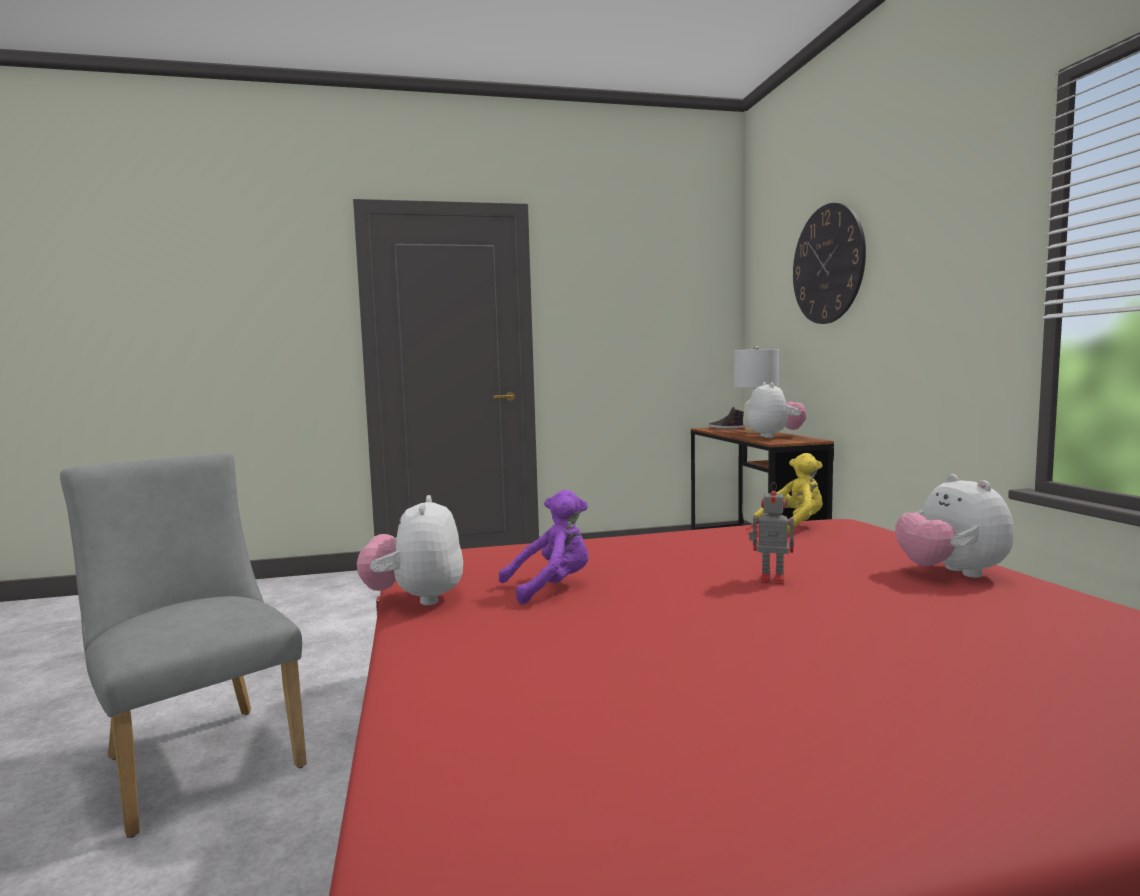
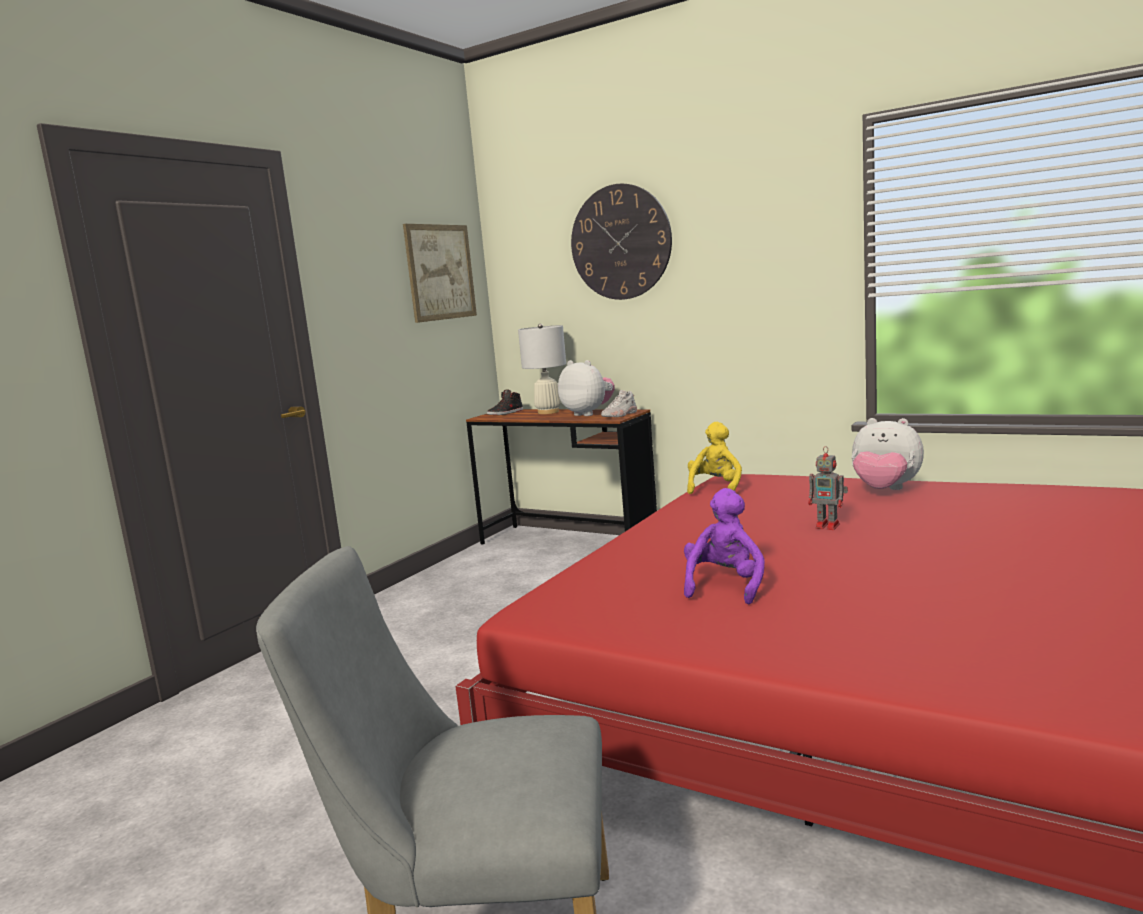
camera: 45 degrees left, 5 degrees up
(416, 599) = (664, 638): plush toy -> none
(683, 297) = (440, 272): none -> picture
(770, 579) = (829, 526): toy robot -> toy robot turned 120 degrees counterclockwise
(790, 441) = (620, 415): none -> white shoe

